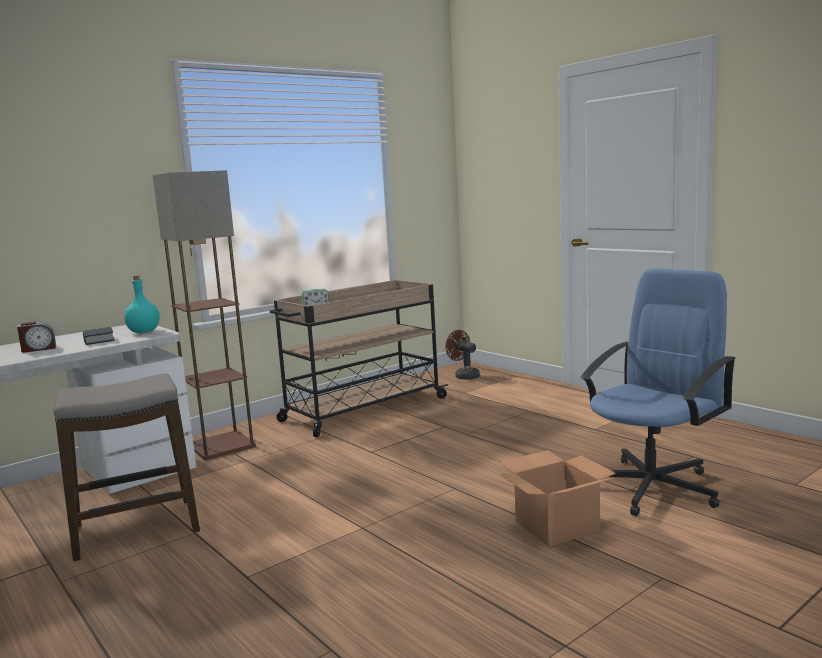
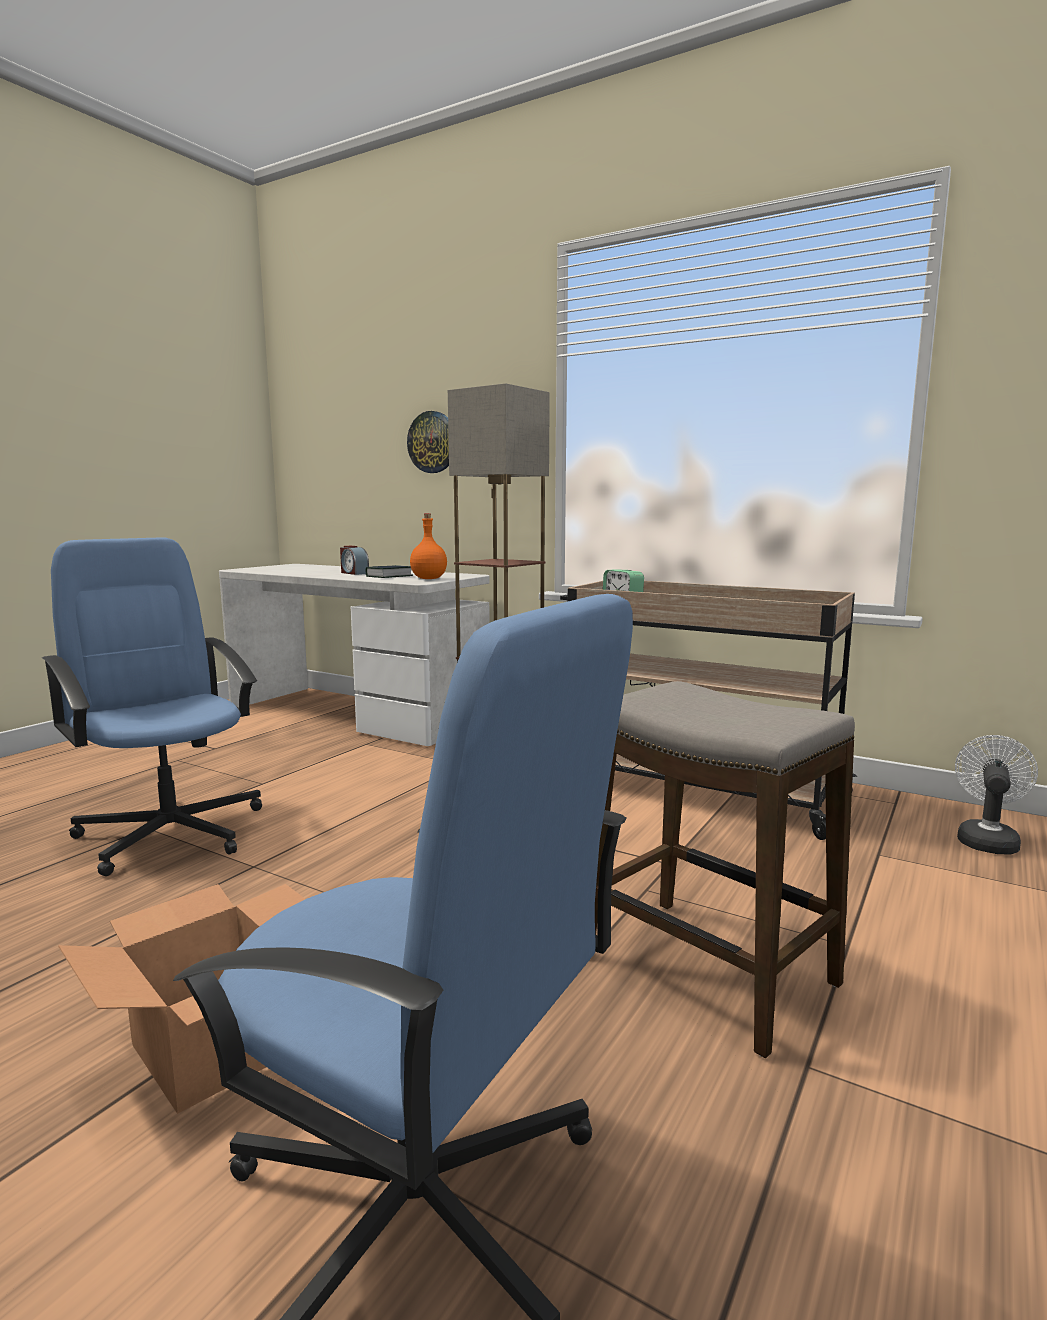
camera: 70 degrees right, 0 degrees up
(58, 212) = (433, 442): none -> wall clock
(136, 529) = (275, 760): stool -> stool (706, 970)
(143, 332) = (429, 578): turquoise bottle -> orange bottle
(267, 564) = (171, 832): none -> blue office chair
(464, 376) = (986, 839): brown fan -> white fan

